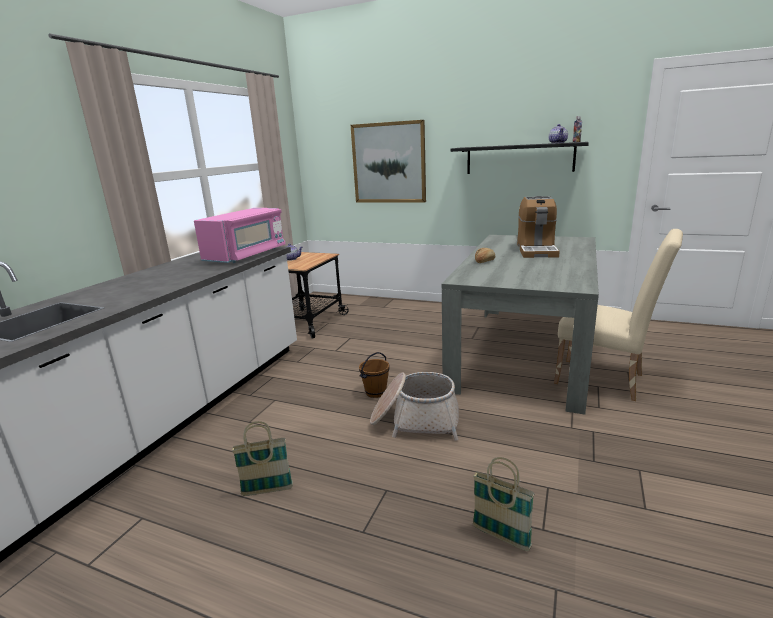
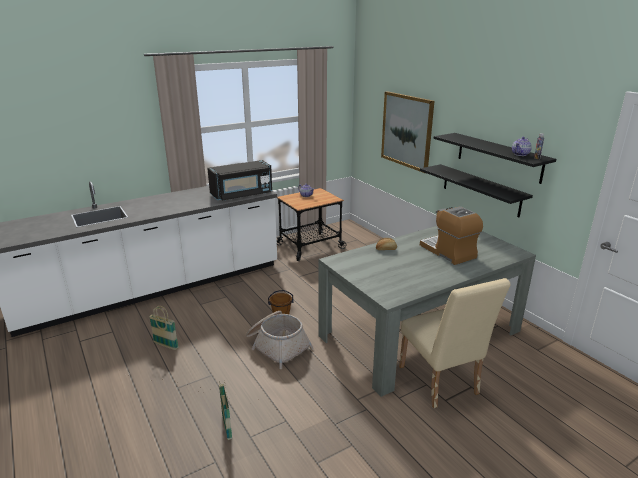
camera: 35 degrees right, 5 degrees up
(247, 255) = (242, 195): pink microwave -> black microwave
(501, 199) = (480, 190): none -> black shelf
(536, 250) = (448, 252): coffee machine -> coffee machine turned 105 degrees clockwise

